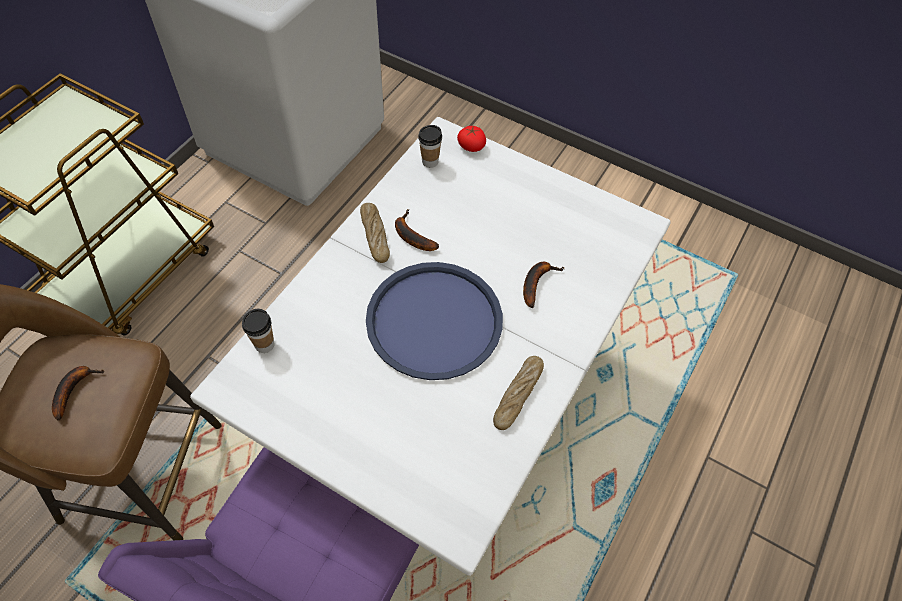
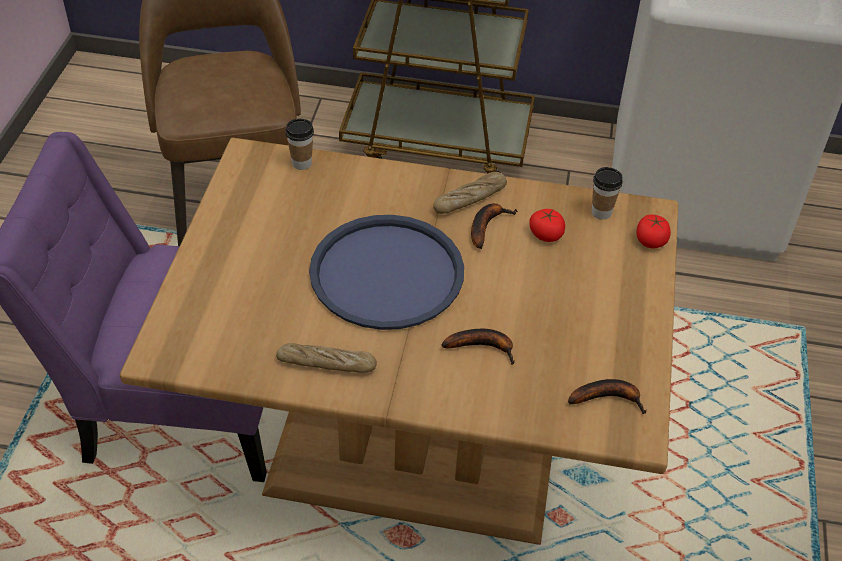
camera: 70 degrees right, 10 degrees down
(74, 389) = (226, 87): banana -> banana (608, 398)
(437, 202) = (546, 234): none -> tomato
(446, 408) = (414, 449): white dining table -> brown dining table

